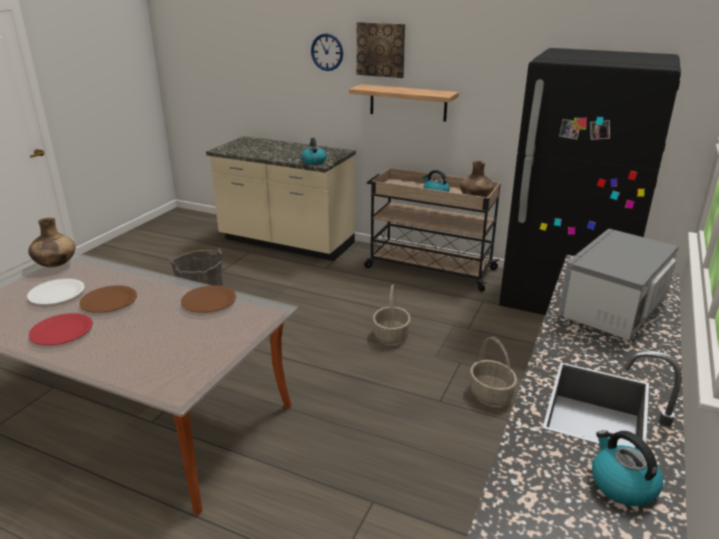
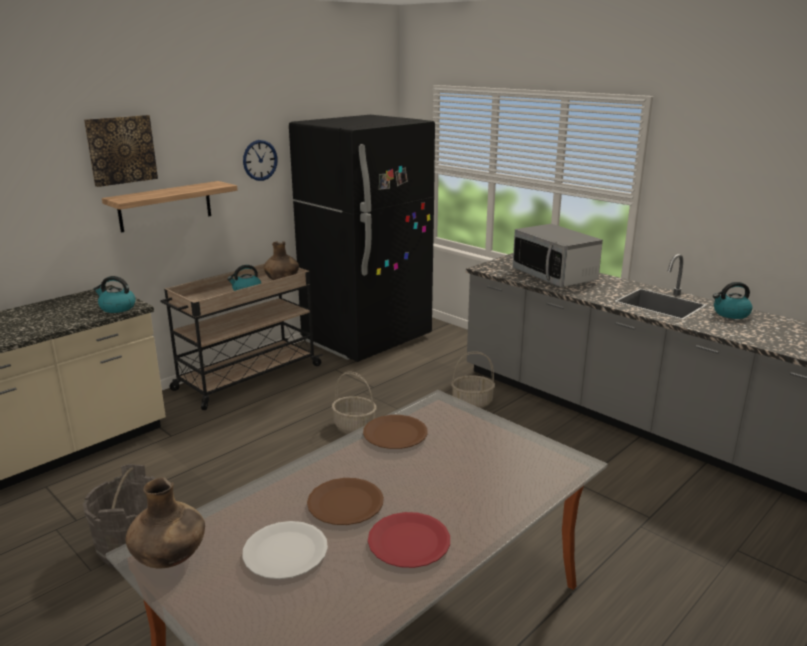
camera: 70 degrees left, 5 degrees down
(327, 52) = (42, 166): wall clock -> wall clock (260, 160)

